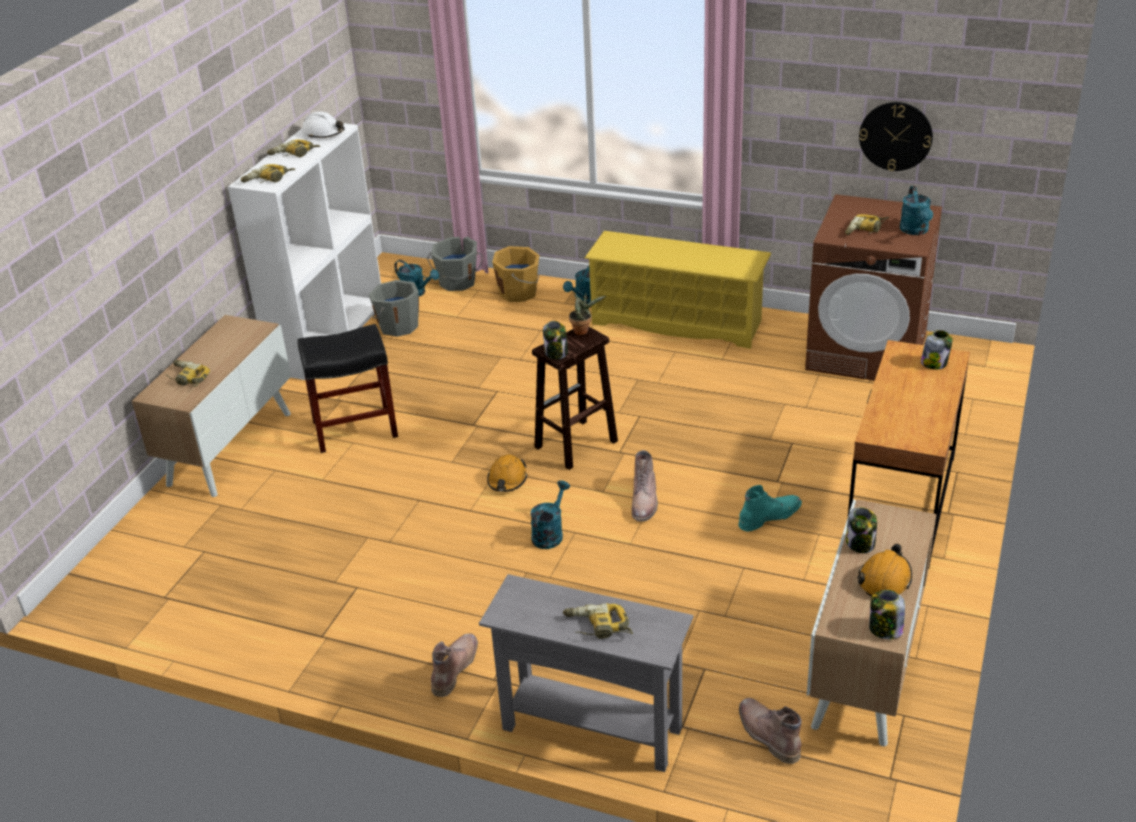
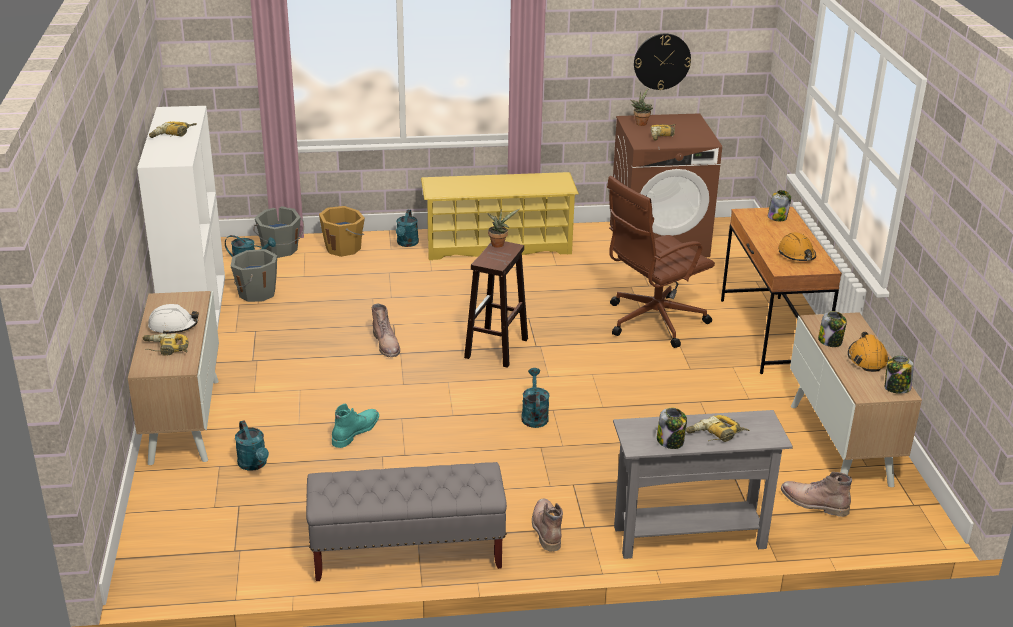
camera: 30 degrees left, 5 degrees down
(268, 179) = (172, 157): power drill -> none
(304, 650) = (407, 553): none -> grey bench
(323, 133) = (182, 115): white hard hat -> white hard hat (173, 326)
(354, 429) = (291, 379): black stool -> none
(507, 480) = (463, 386): orange hard hat -> orange hard hat (796, 255)
(556, 353) = (494, 263): jar -> jar (670, 441)
(645, 502) = (588, 376): brown boot -> brown boot (387, 345)
(769, 516) = (687, 363): turquoise boot -> turquoise boot (355, 431)
(772, 454) = (652, 322): none -> brown office chair
(855, 208) = (640, 123): none -> potted plant
(915, 231) = (698, 131): turquoise watering can -> turquoise watering can (254, 465)

